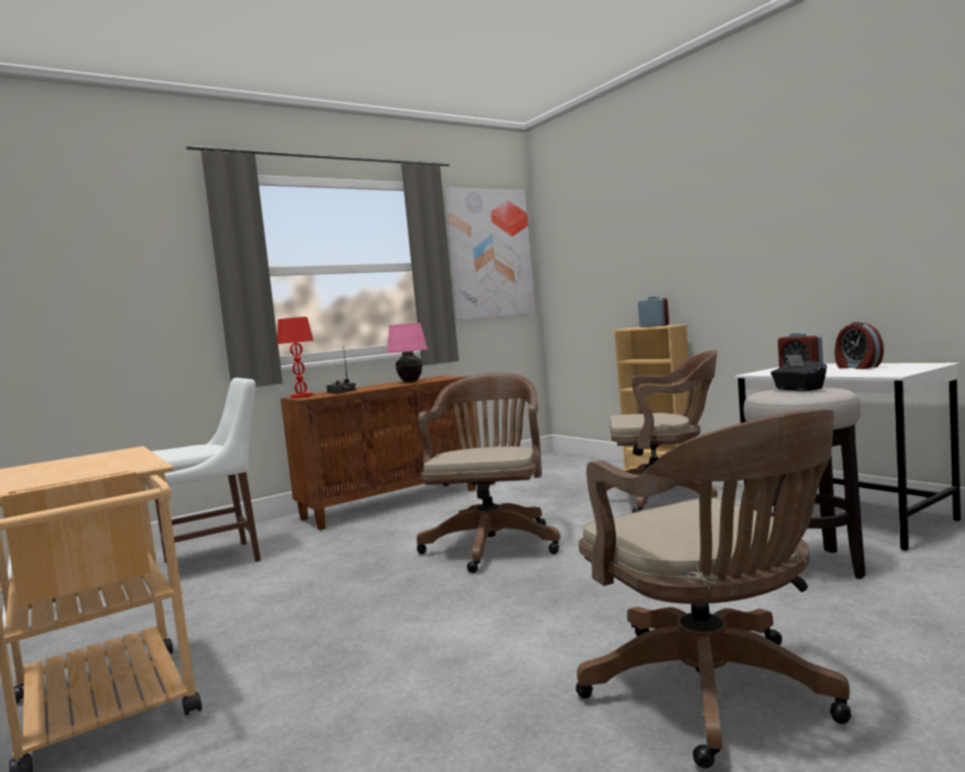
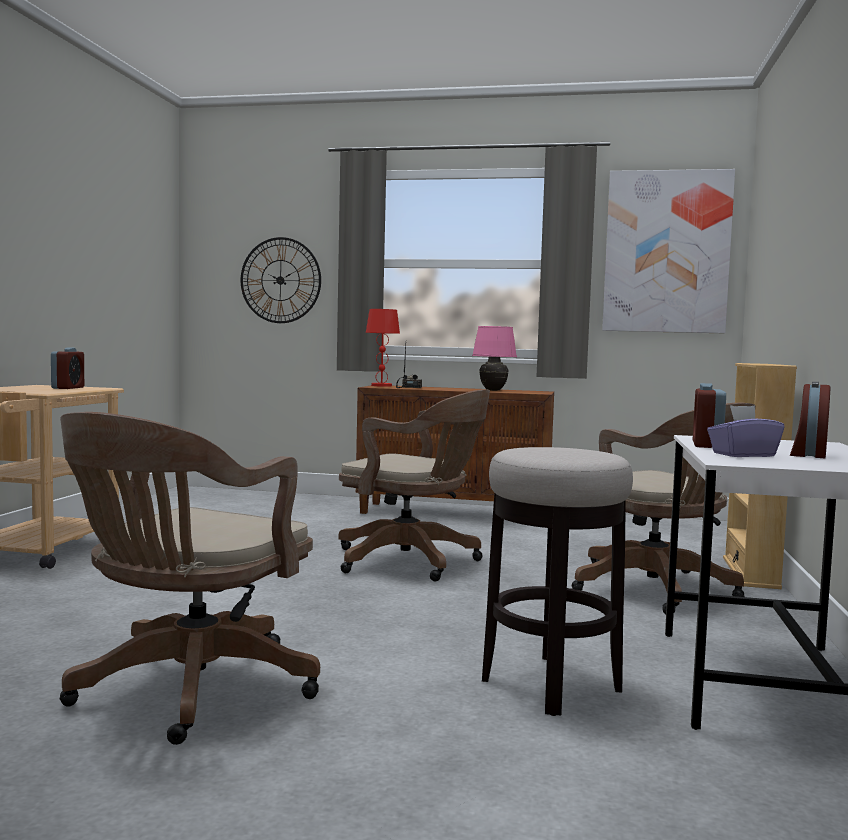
camera: 45 degrees right, 0 degrees up
(134, 297) = (280, 280): none -> wall clock
(218, 560) = (265, 509): white chair -> none
(493, 543) = (413, 562): brown office chair -> brown office chair turned 60 degrees clockwise
(654, 326) = (765, 363): alarm clock -> alarm clock (68, 388)
(798, 389) = (565, 450): black tissue box -> none
(856, 372) = (743, 455): none -> purple tissue box

